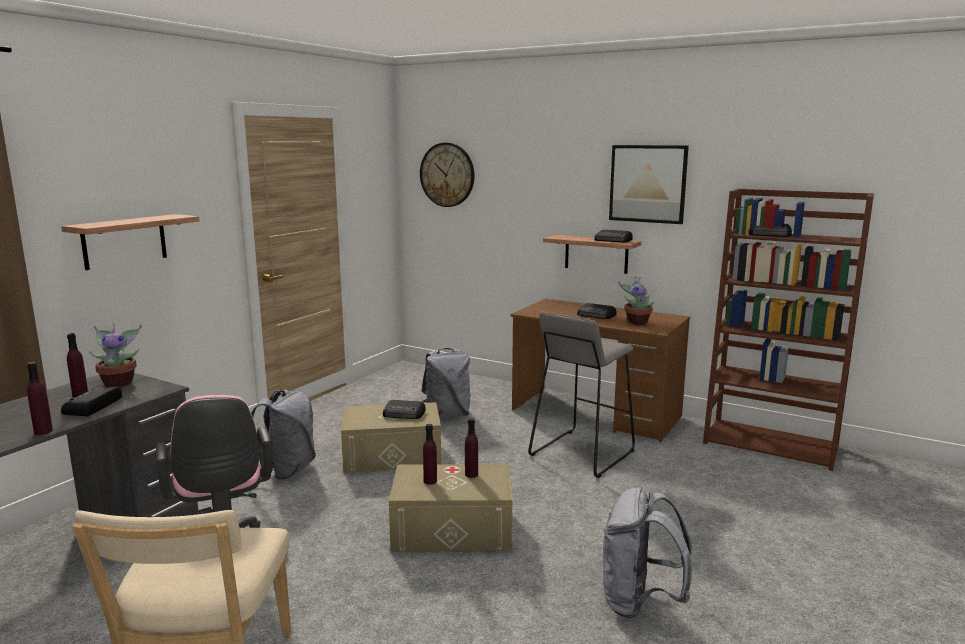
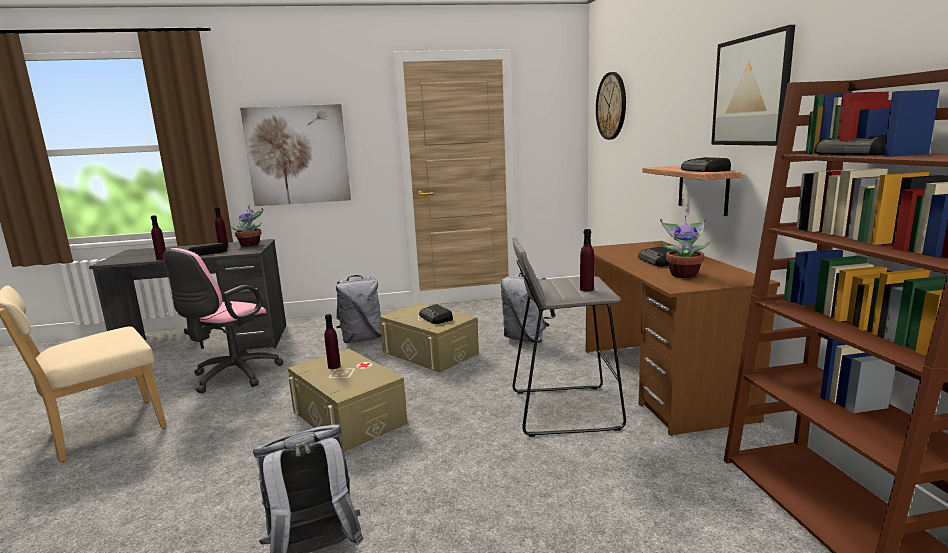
camera: 50 degrees right, 0 degrees up
(124, 241) = (298, 155): shelf -> picture
(471, 474) = (364, 373): purple bottle -> purple bottle (586, 289)

